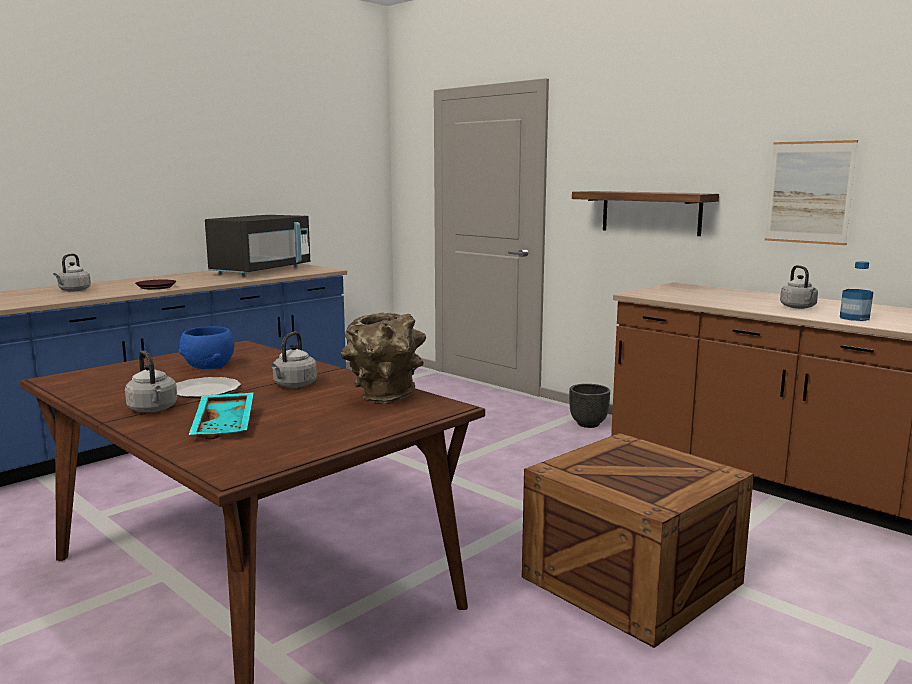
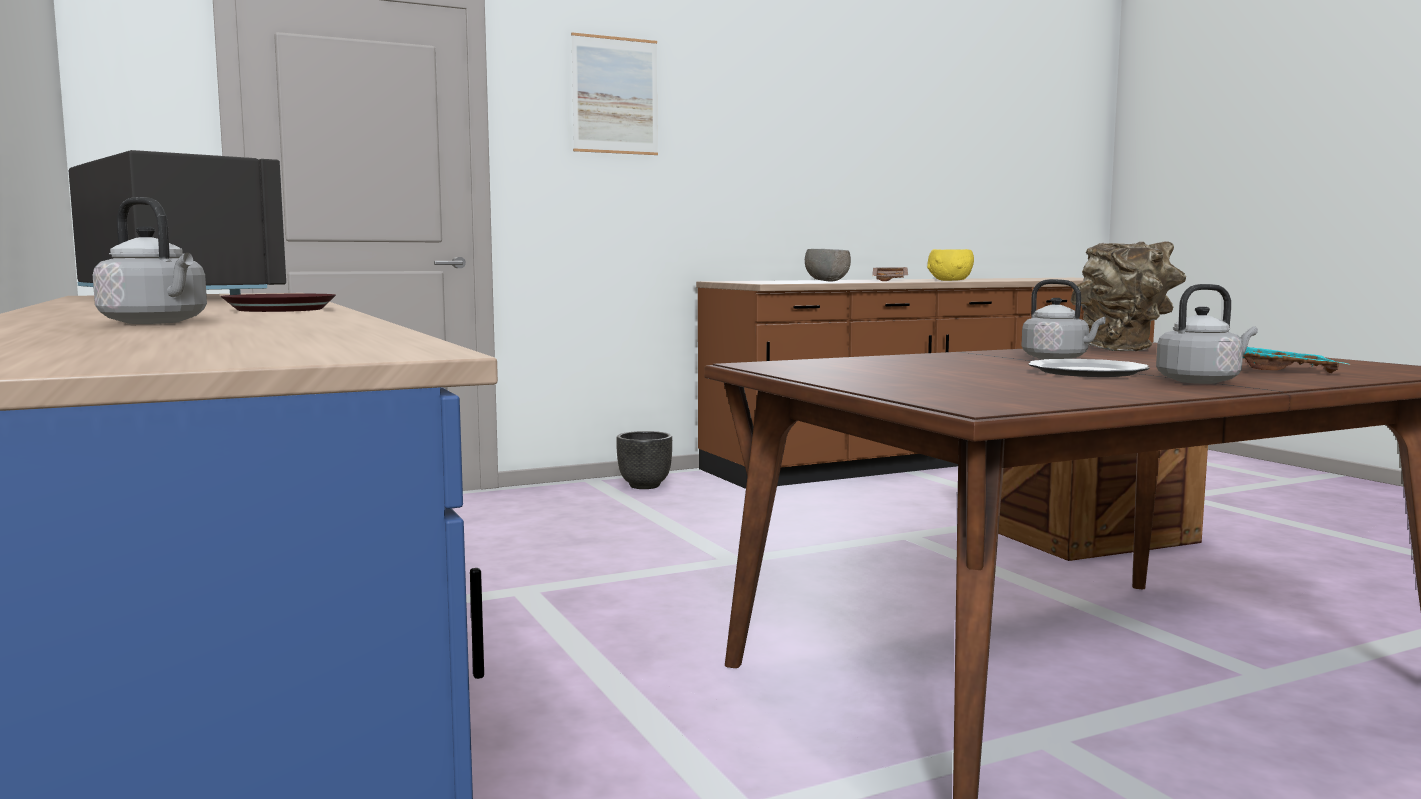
camera: 70 degrees left, 5 degrees down
(208, 366) = (919, 371): blue bowl -> none
(650, 212) = (660, 195): shelf -> none
(726, 299) = (827, 281): none -> grey bowl
(799, 307) = (891, 280): grey kettle -> brown tray
(809, 192) = (824, 173): picture -> picture (615, 95)
(854, 318) = (950, 280): bottle -> yellow bowl

